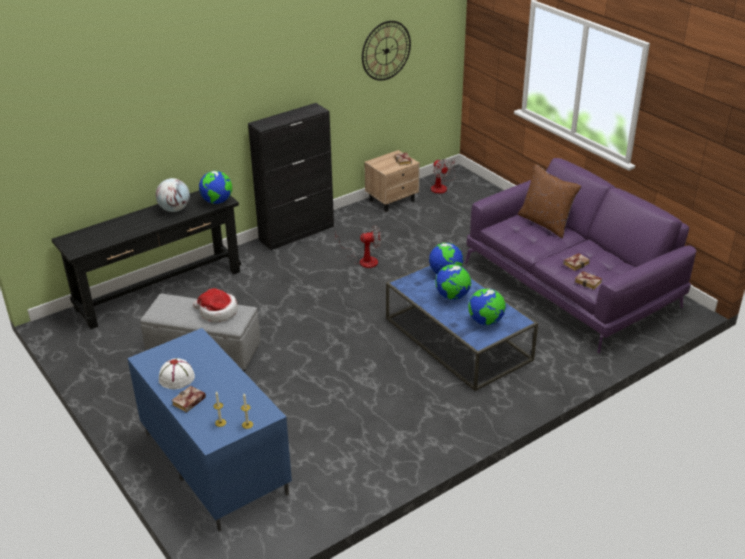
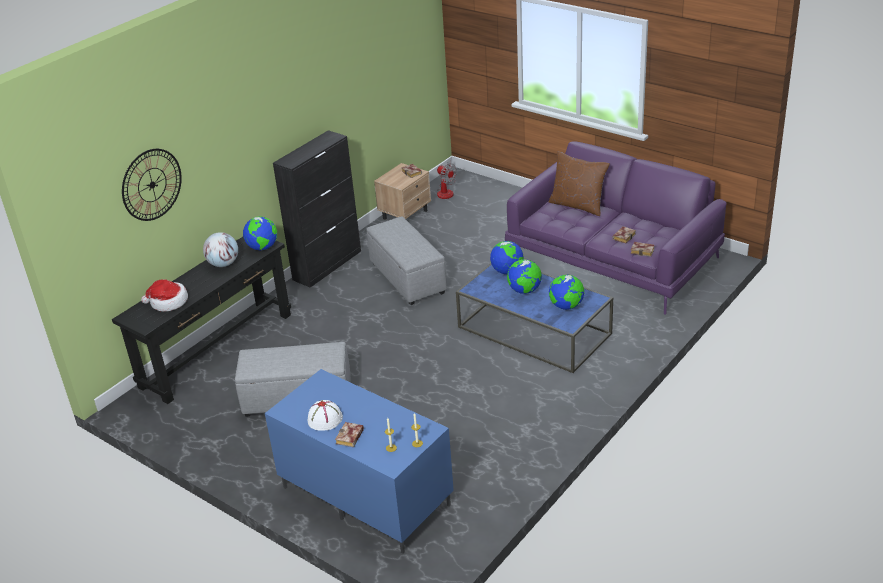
camera: 15 degrees left, 0 degrees up
(217, 312) = (310, 354): hat -> hat (168, 302)
(363, 260) = (407, 277): fan -> grey ottoman
(386, 50) = (381, 66): wall clock -> wall clock (152, 184)

